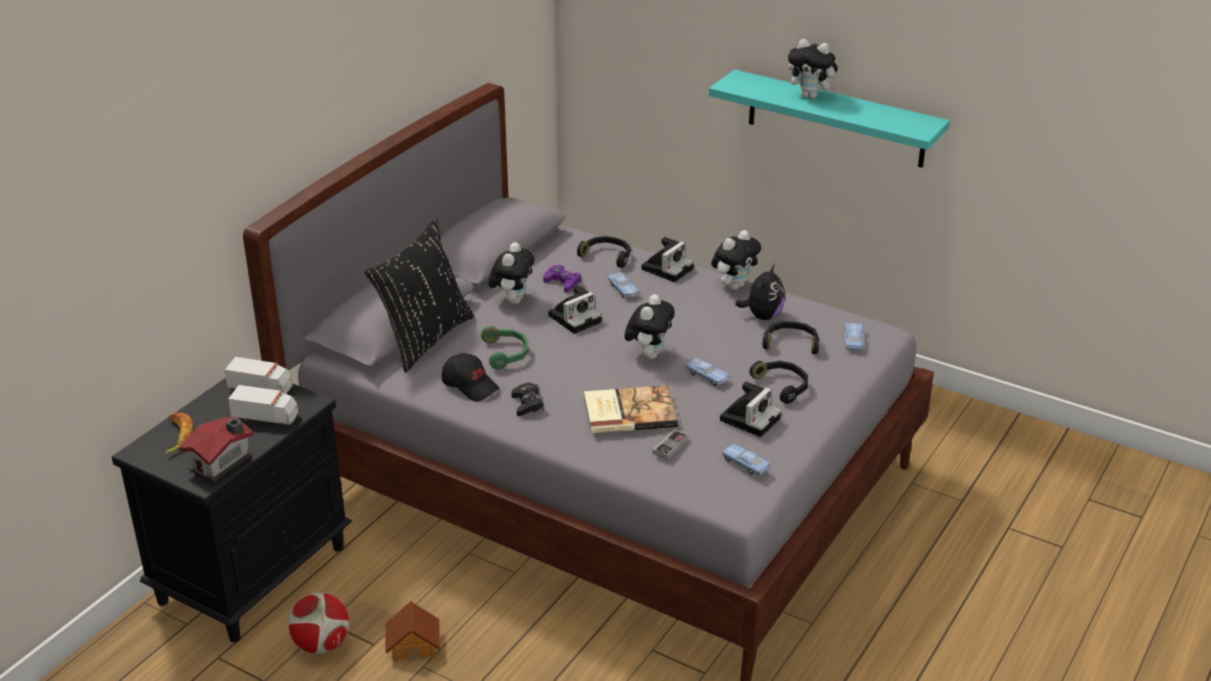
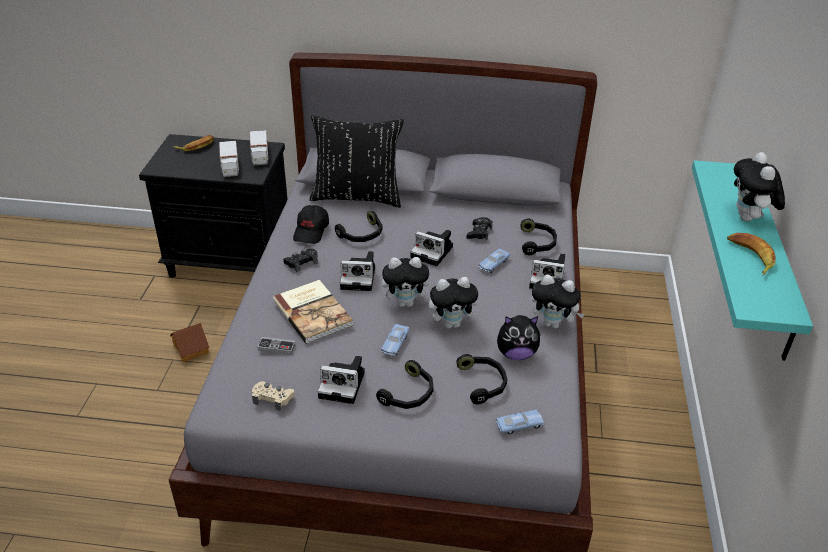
camera: 65 degrees right, 5 degrees up
(222, 462) = (177, 168): toy house -> none
(322, 645) = (178, 310): football -> none
(506, 353) = (362, 235): green headphones -> black headphones
(513, 300) = (436, 217): plush toy -> plush toy (452, 323)
(562, 282) = (479, 232): purple game controller -> black game controller
(586, 372) = (359, 277): none -> camera
(745, 464) = (273, 398): blue toy car -> beige game controller
(860, 112) = (750, 256): none -> banana

